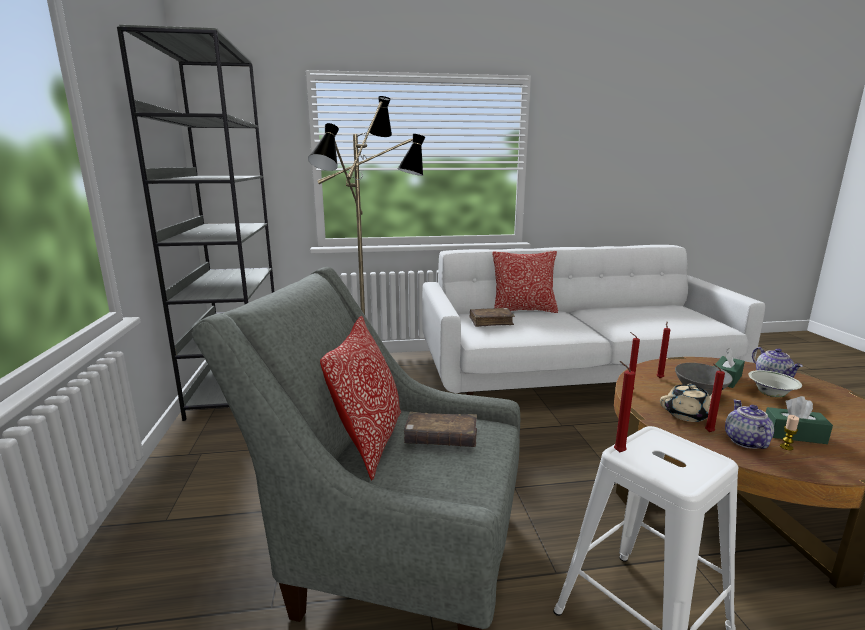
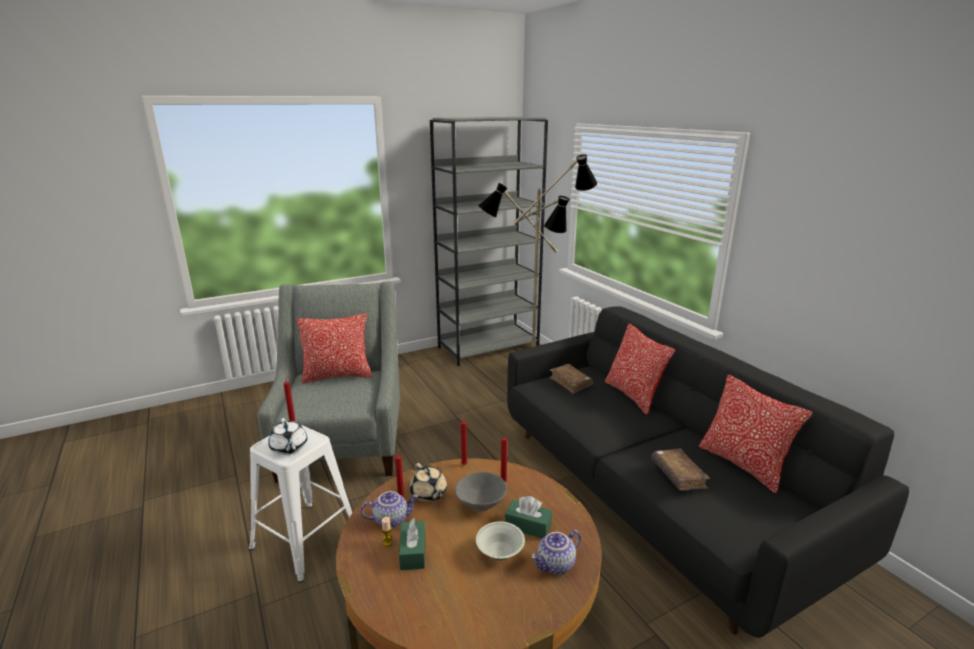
camera: 70 degrees right, 5 degrees up
(441, 439) = (344, 393): brown book -> brown book (678, 475)
(575, 374) = (653, 494): white sofa -> black sofa
(632, 305) = (743, 464): none -> pillow
(688, 457) = (289, 448): none -> white teapot

